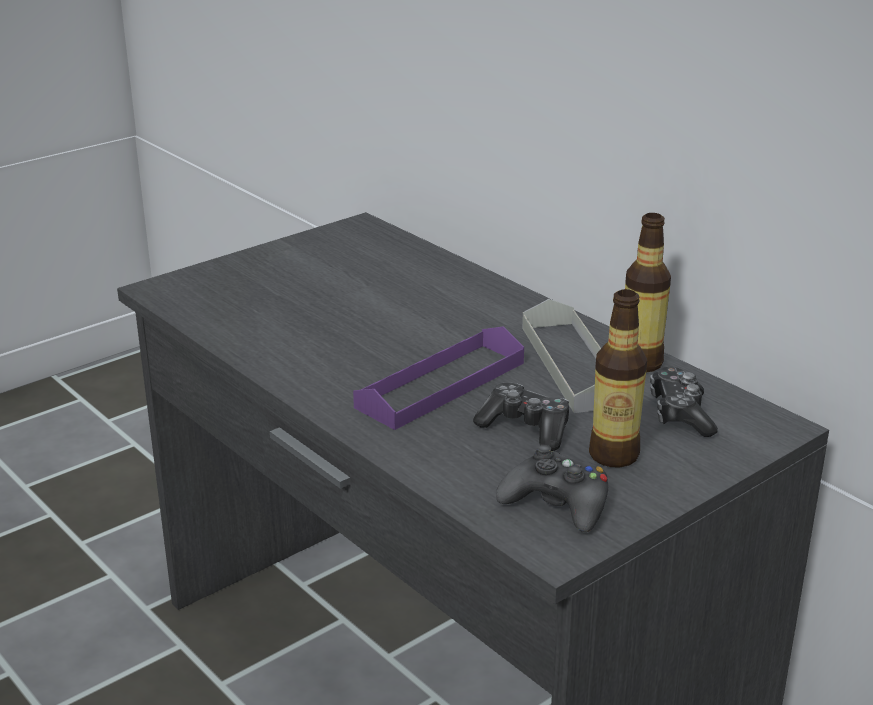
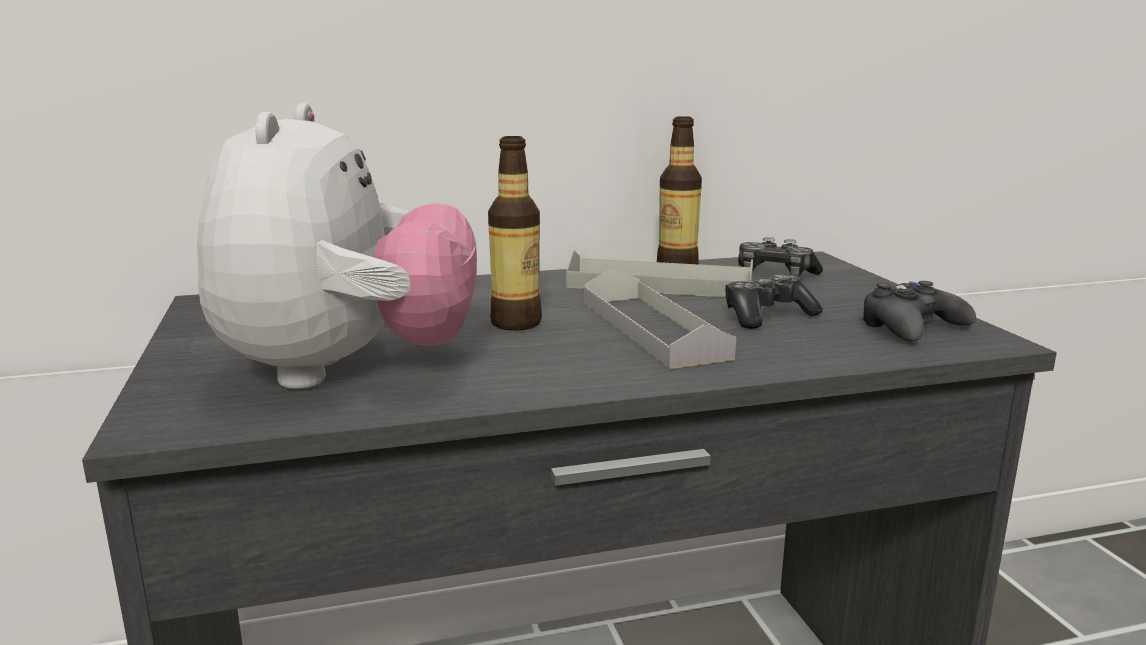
camera: 65 degrees left, 10 degrees down
(269, 307) = (347, 371): none -> plush toy
(441, 385) = (652, 329): purple tray -> grey tray
(614, 455) = (833, 300): bottle -> bottle (516, 323)

